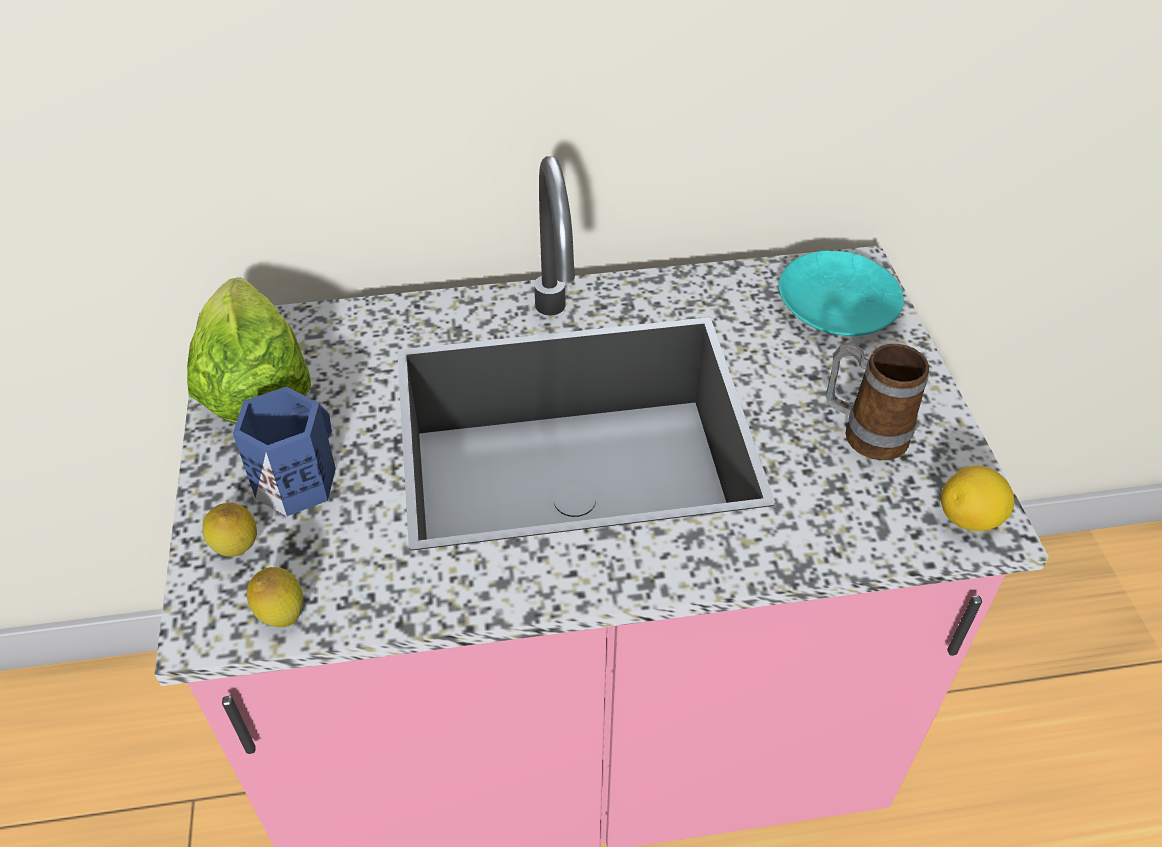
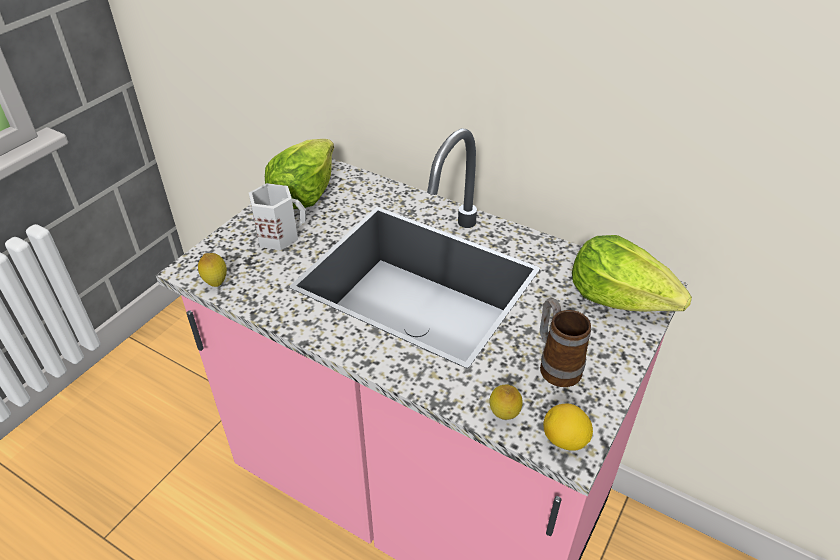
camera: 40 degrees right, 5 degrees down
(238, 551) = (229, 249): lemon -> lemon (504, 416)
(296, 479) = (279, 235): blue mug -> white mug
(837, 305) = (620, 298): turquoise plate -> lettuce

